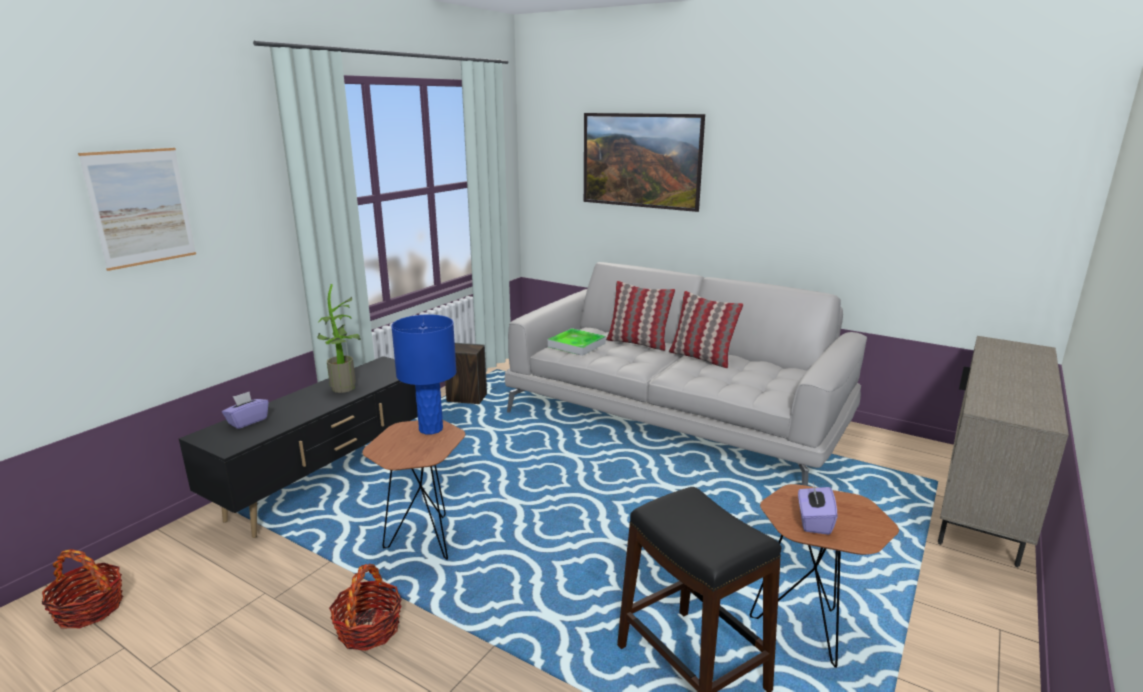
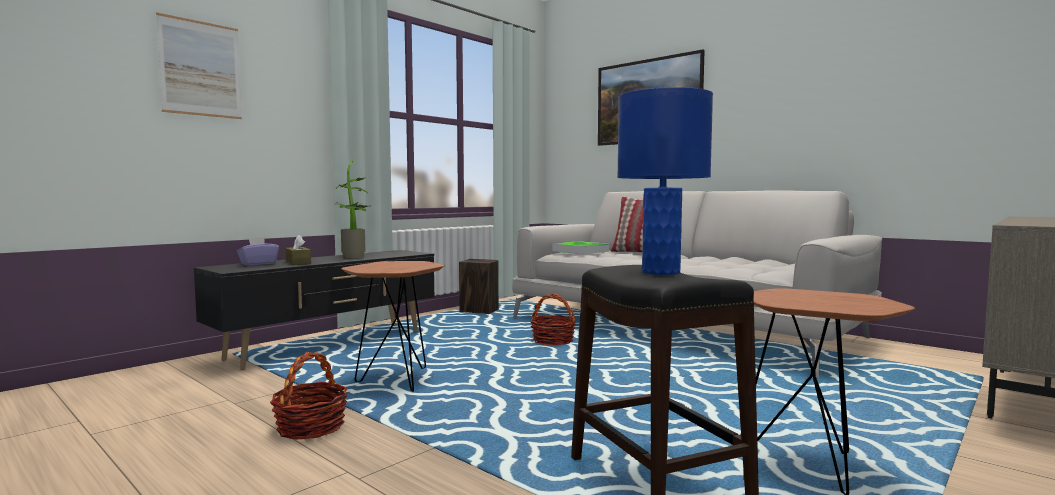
camera: 10 degrees right, 15 degrees down
(90, 609) = (70, 398): basket -> basket (553, 341)
(291, 414) = (298, 262): none -> brown tissue box
(430, 429) = (413, 263): blue table lamp -> blue table lamp (660, 272)
(701, 358) = (703, 259): pillow -> none
(814, 522) = (803, 301): purple tissue box -> none

